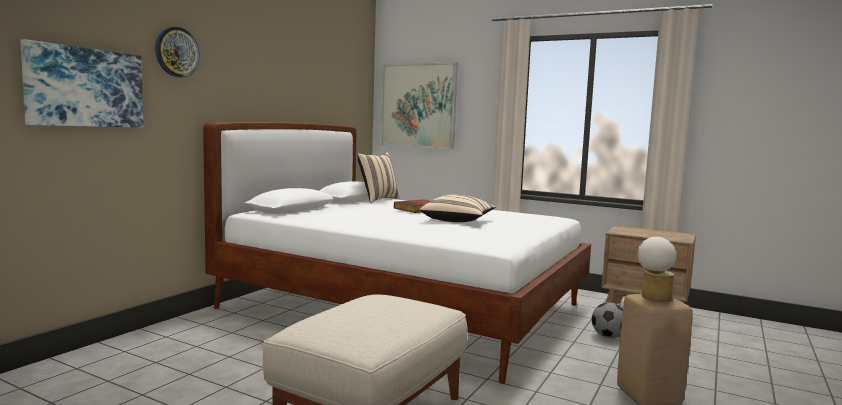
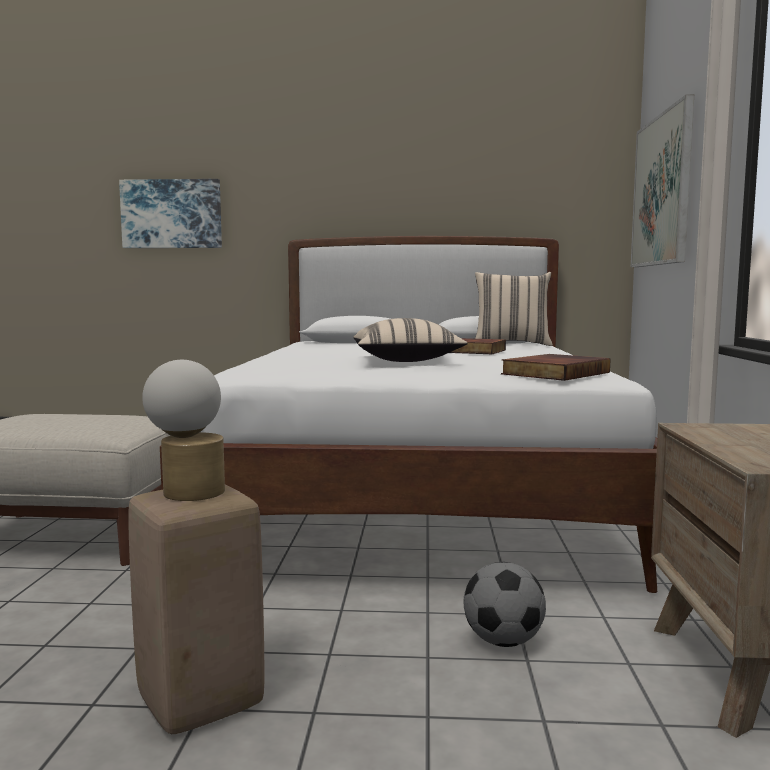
camera: 65 degrees right, 0 degrees up
(177, 52) = (264, 169): wall clock -> none
(540, 217) = (554, 373): none -> book

